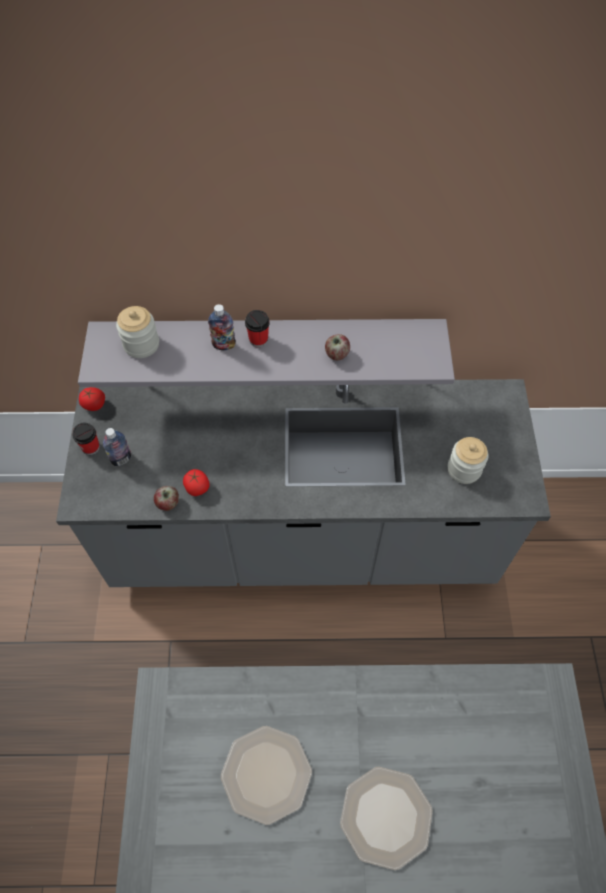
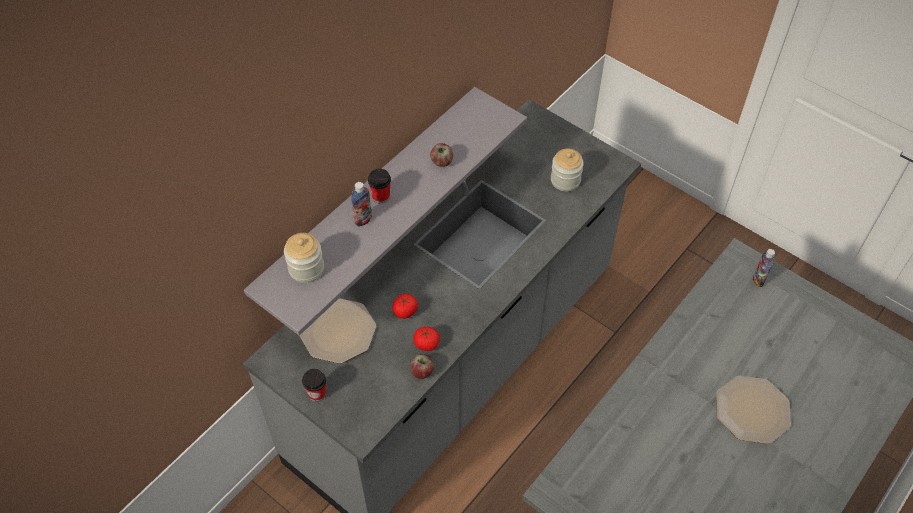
camera: 50 degrees left, 5 degrees down
(94, 405) = (277, 366): tomato -> tomato (405, 311)
(121, 459) = (350, 378): bottle -> bottle (758, 279)
(267, 774) = (671, 461): plate -> plate (338, 331)

